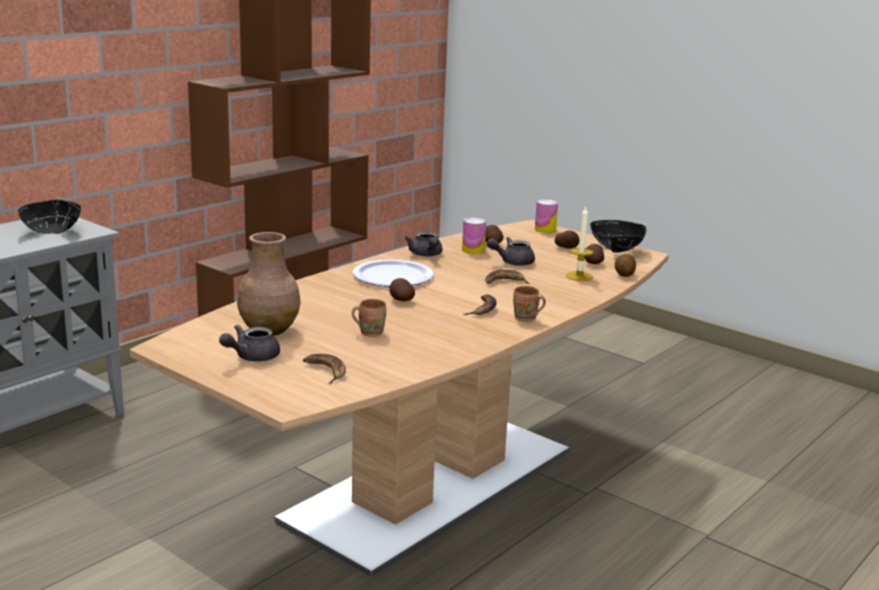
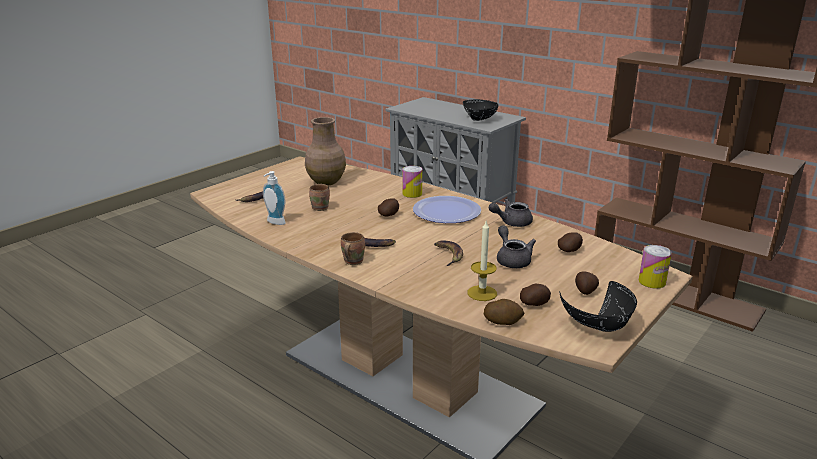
camera: 90 degrees right, 5 degrees up
(251, 357) = (281, 180): grey teapot -> none
(418, 357) = (274, 223): none -> soap dispenser
(473, 250) = (541, 242): can -> can (412, 194)

